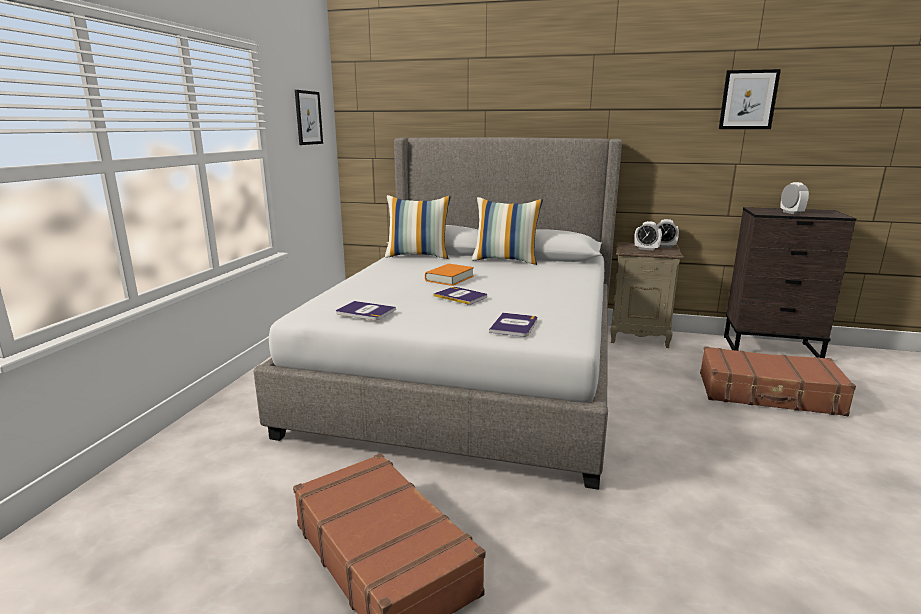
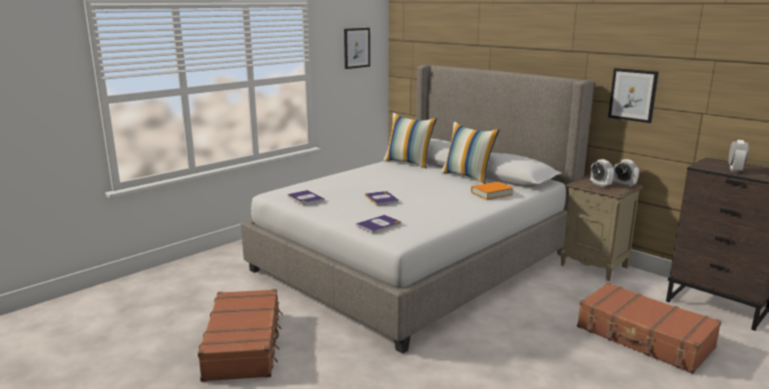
camera: 30 degrees right, 0 degrees up
(449, 278) = (397, 184): orange book -> orange book (491, 194)
(748, 100) = (714, 52): picture -> picture (633, 95)

